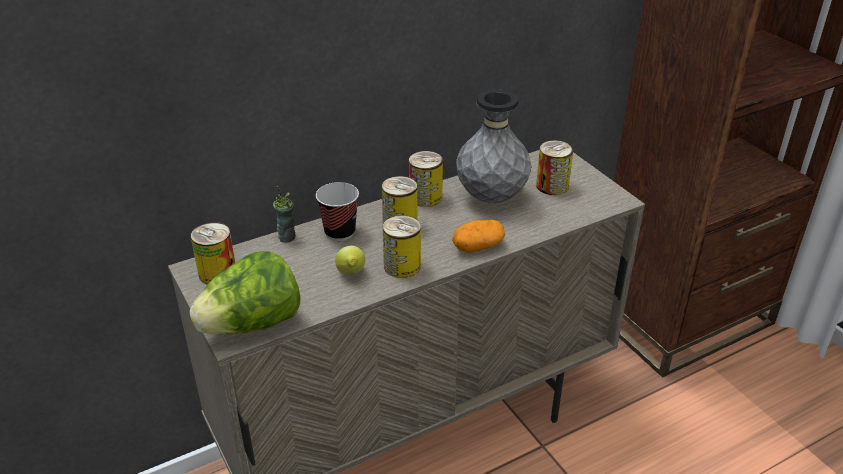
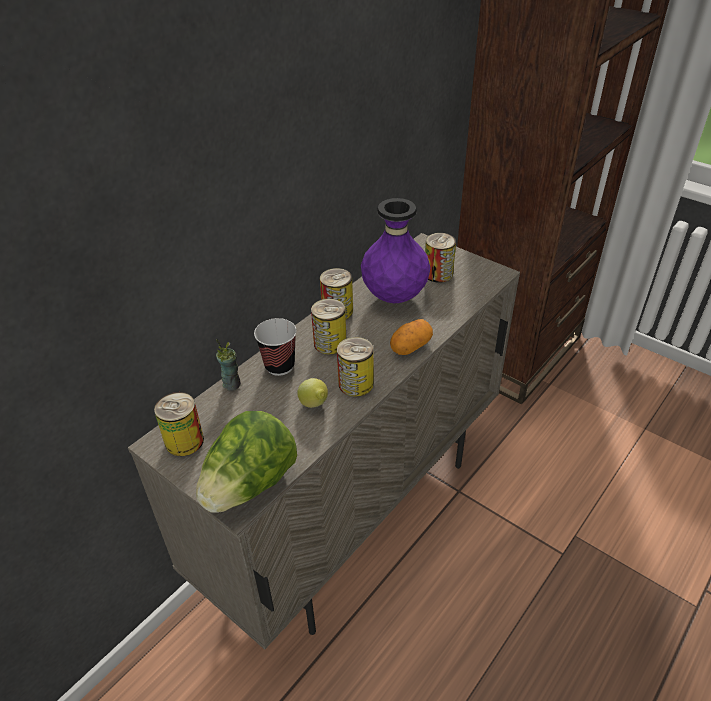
camera: 20 degrees left, 5 degrees up
(491, 198) = (394, 297): grey vase -> purple vase

